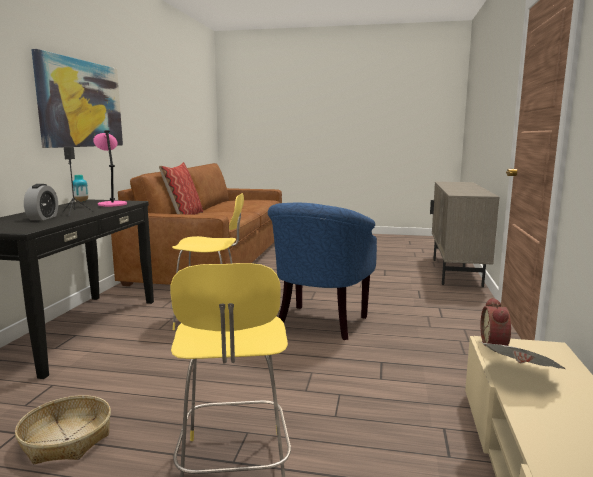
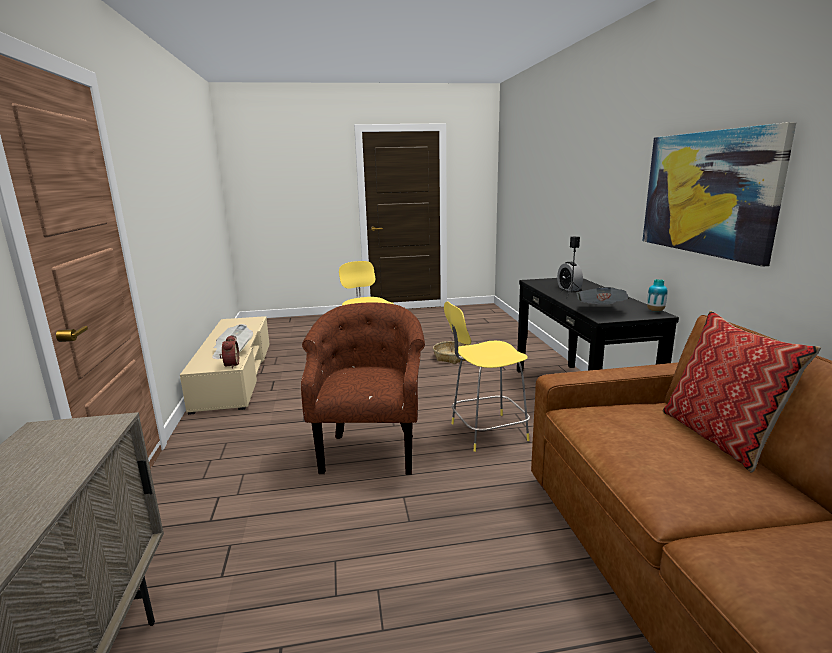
camera: 160 degrees right, 5 degrees up
(112, 204) = (601, 310): pink table lamp -> newspaper
(319, 324) = (370, 450): blue armchair -> brown armchair

